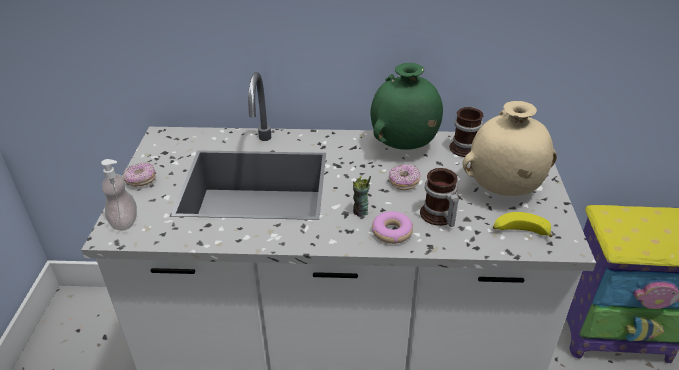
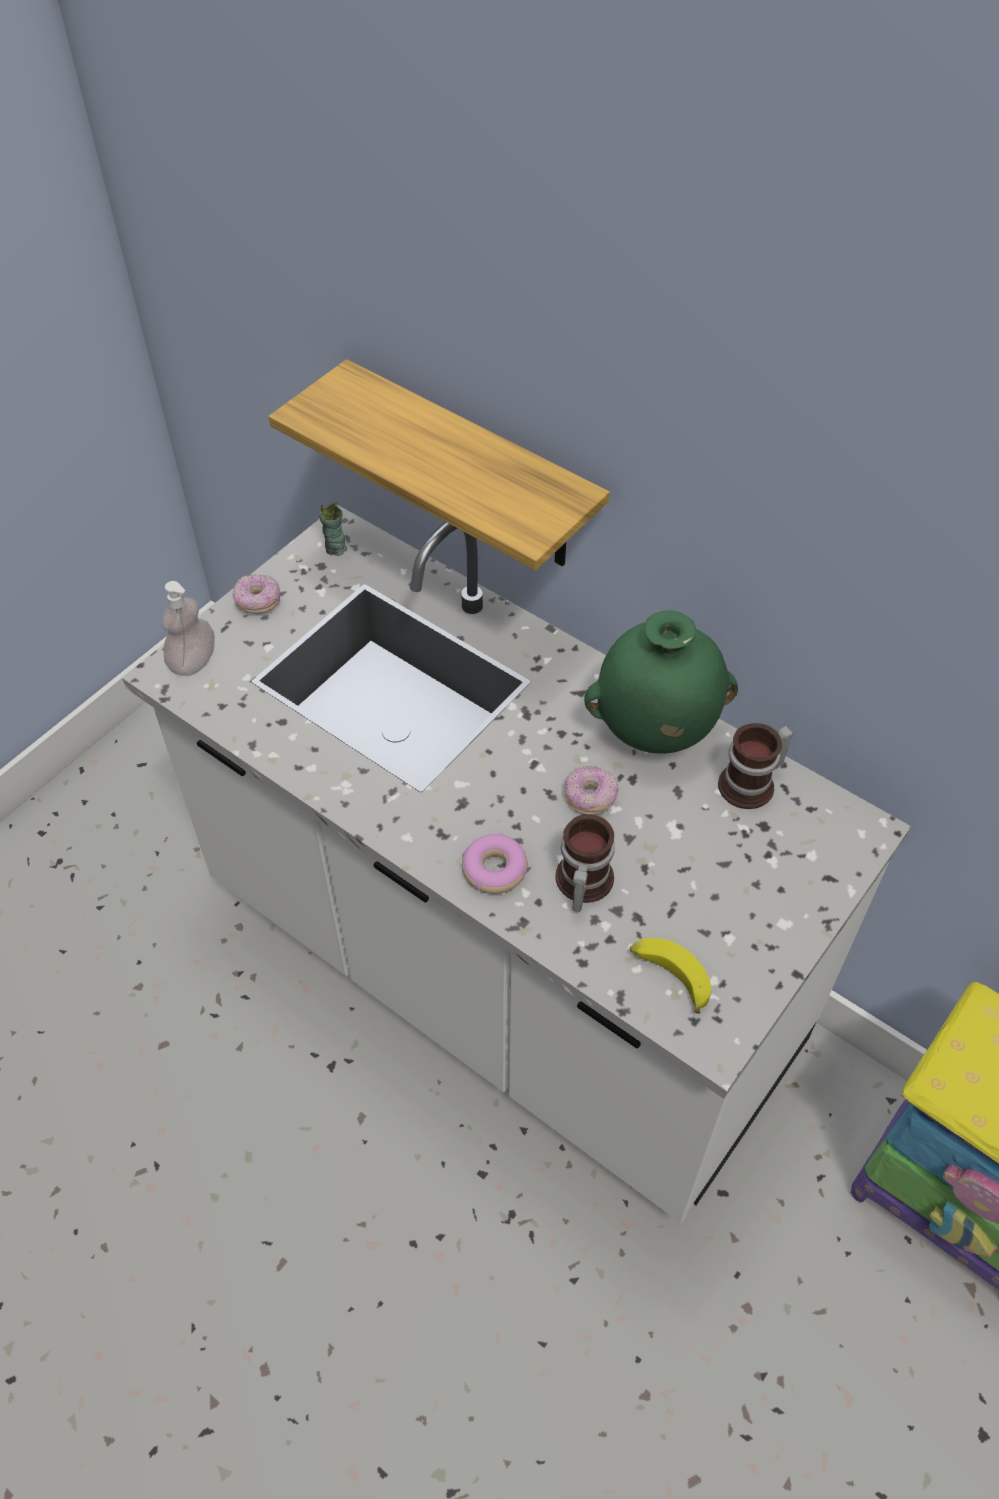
camera: 35 degrees right, 15 degrees up
(243, 55) = (473, 470): none -> shelf
(360, 212) = (484, 812): cup -> cup (335, 549)
(502, 190) = (722, 894): beige vase -> none

